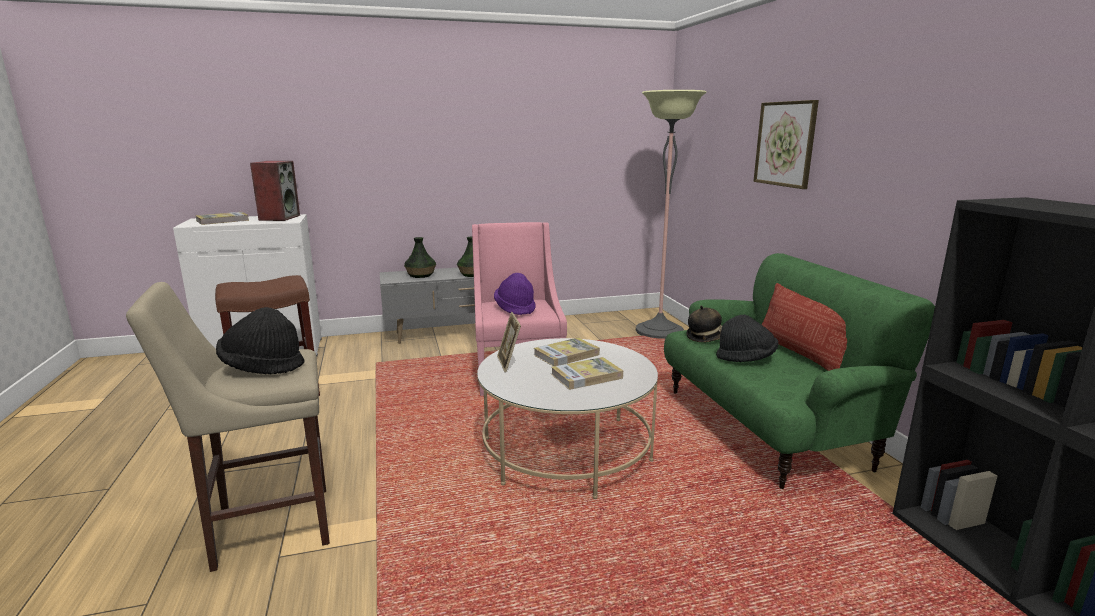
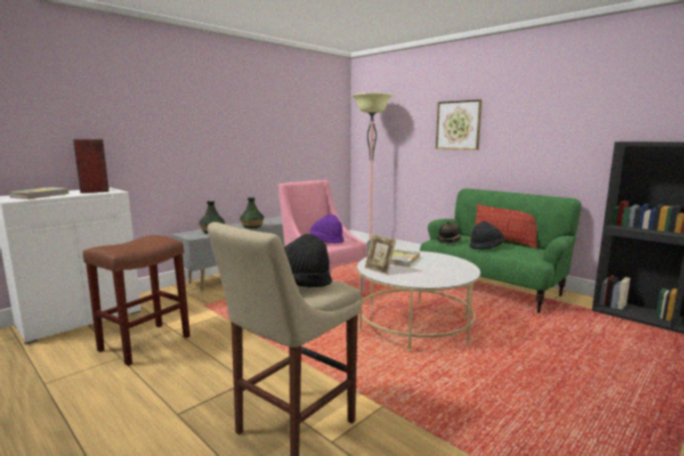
camera: 30 degrees left, 5 degrees down
(586, 376) = (435, 267): book -> none

